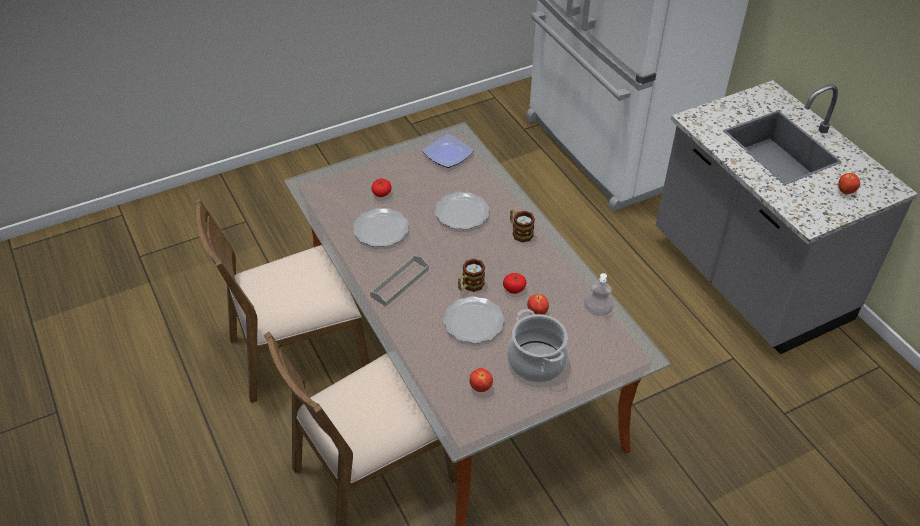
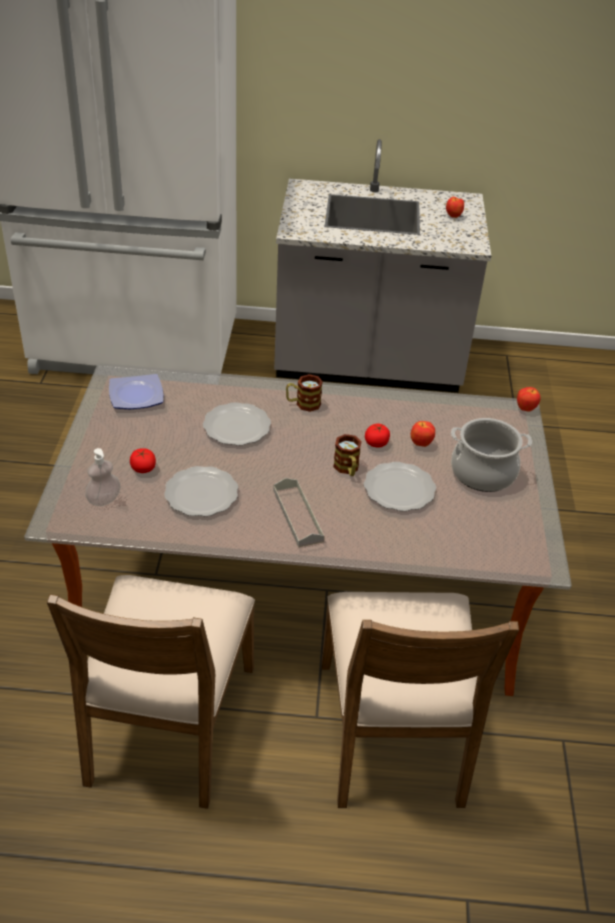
camera: 60 degrees left, 5 degrees down
(481, 388) = (490, 524): apple -> apple (525, 409)
(597, 311) = (447, 408): soap dispenser -> soap dispenser (104, 499)

